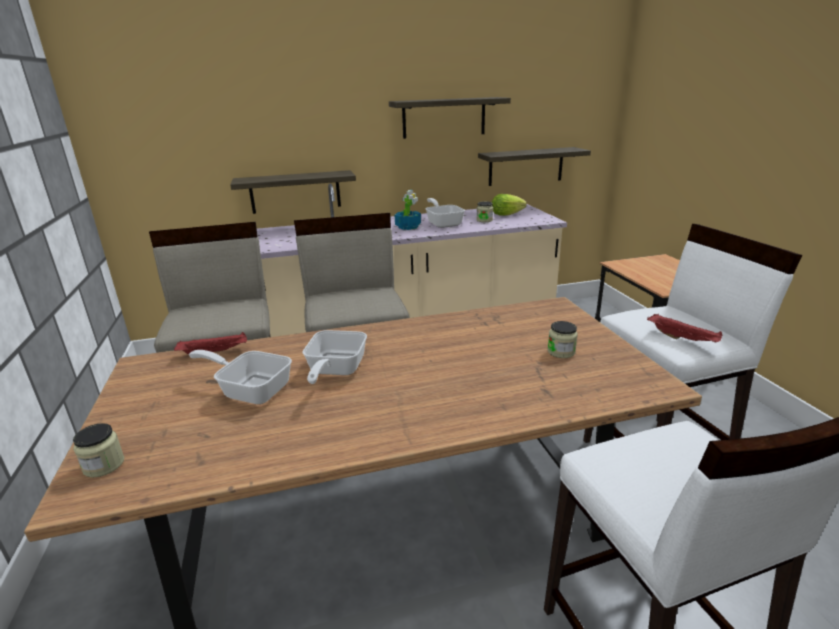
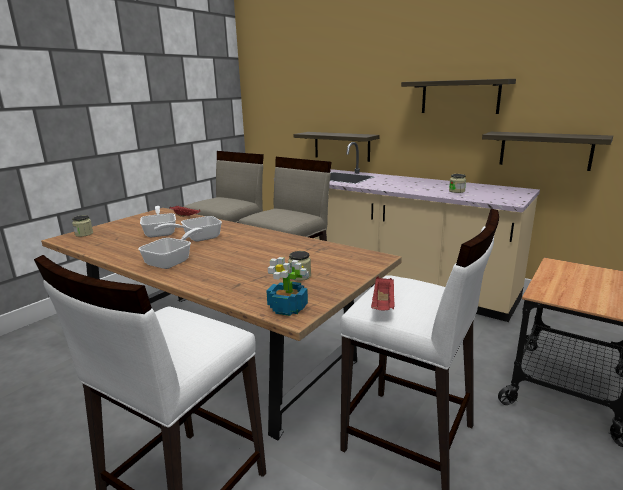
camera: 50 degrees right, 5 degrees down
(408, 227) = (390, 183): potted plant -> potted plant (288, 308)
(443, 223) = (420, 186): frying pan -> frying pan (173, 261)
(506, 214) = (488, 191): lettuce -> none

